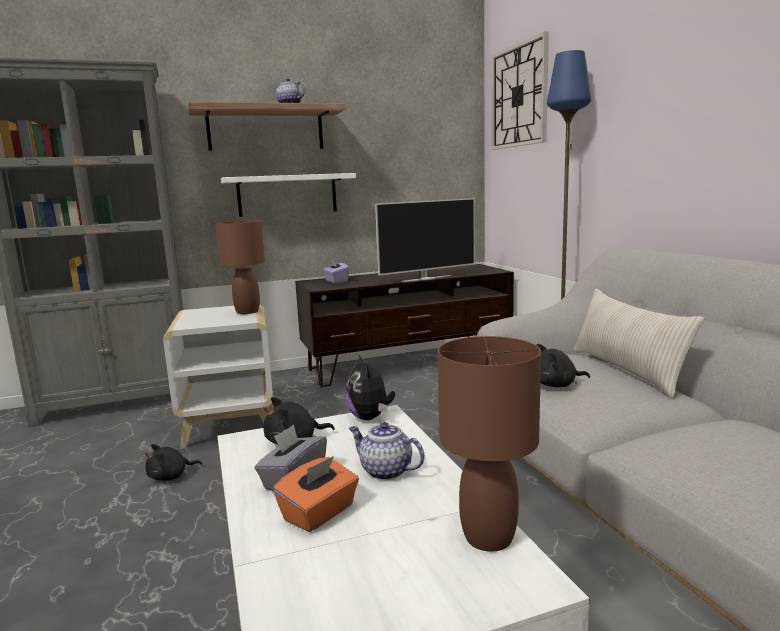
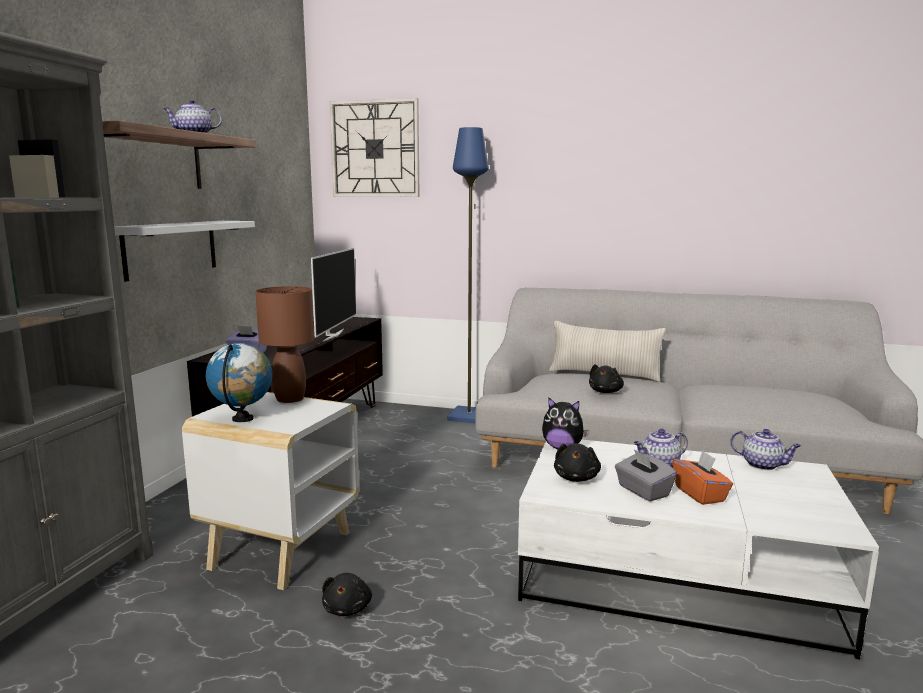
camera: 55 degrees left, 0 degrees up
(191, 316) = (243, 419): none -> globe
(489, 538) = (763, 465): brown table lamp -> teapot

